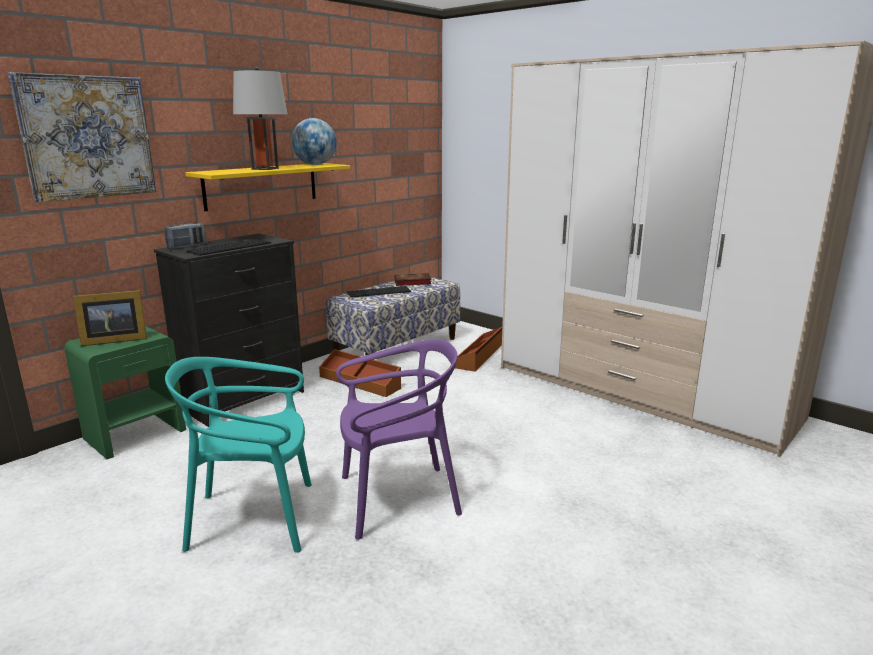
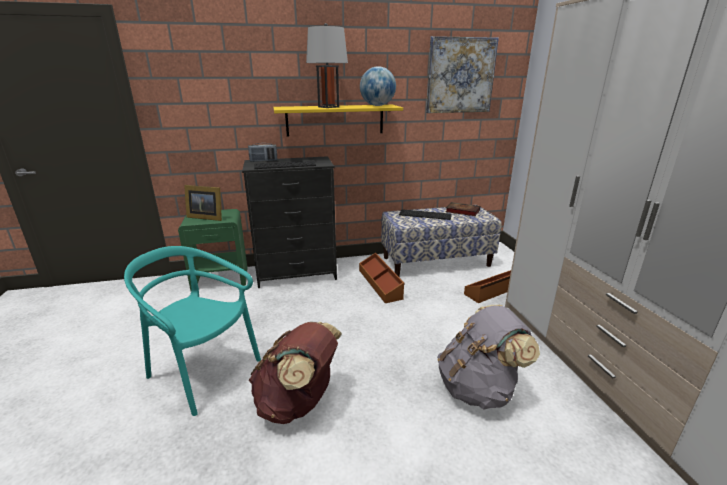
camera: 35 degrees right, 5 degrees up
(87, 137) = (203, 79): picture -> picture (460, 75)
(397, 499) = (298, 403): purple chair -> brown backpack
(539, 430) = (478, 388): none -> grey backpack

